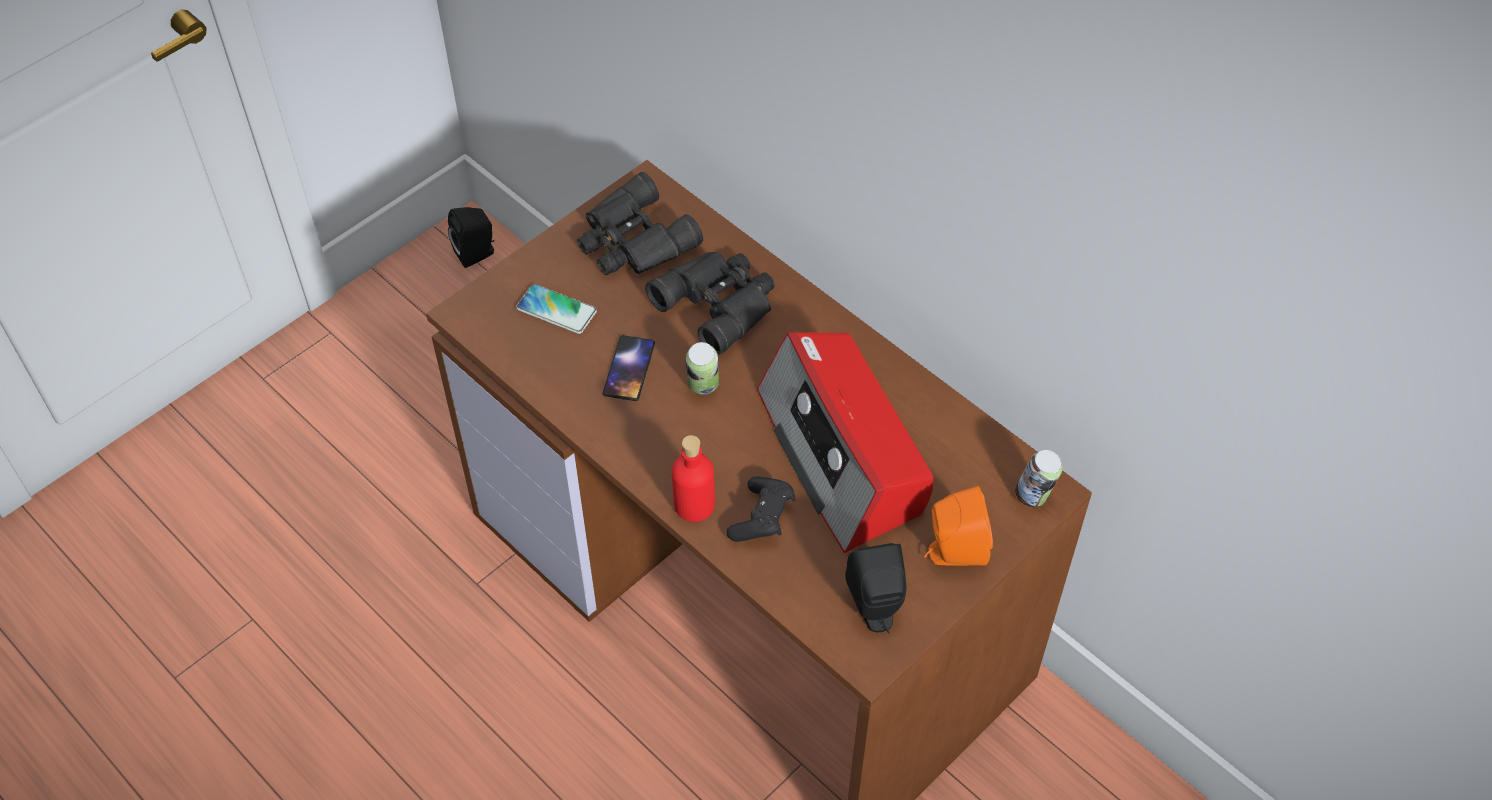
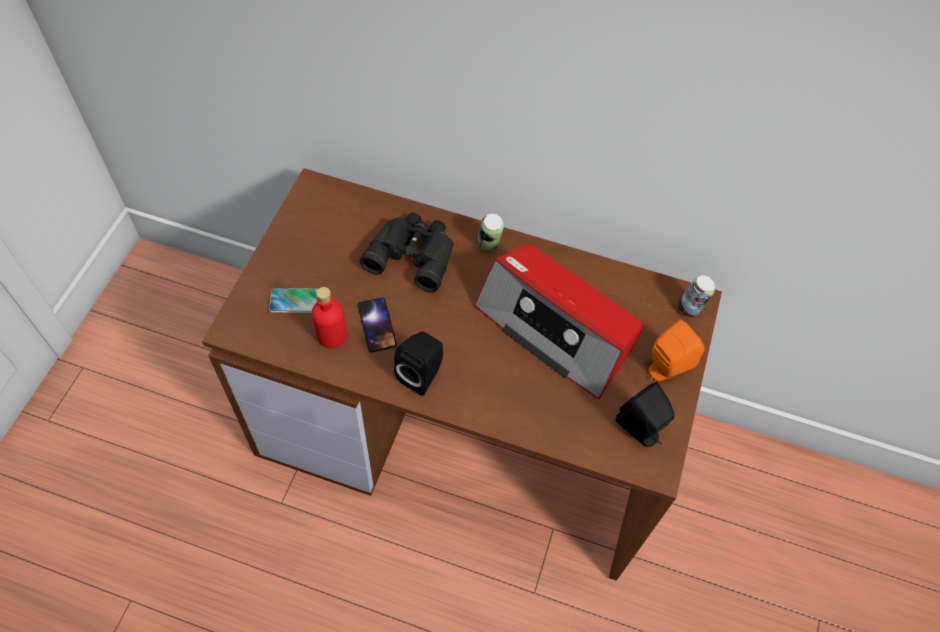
camera: 30 degrees left, 5 degrees up
(477, 253) = (162, 273): black speaker -> black speaker (422, 374)
(633, 241) = (327, 230): black binoculars -> none
(694, 505) = (479, 407): red bottle -> red bottle (332, 335)
(703, 387) = (436, 318): can -> can (489, 245)
(762, 518) = (530, 397): black game controller -> none

